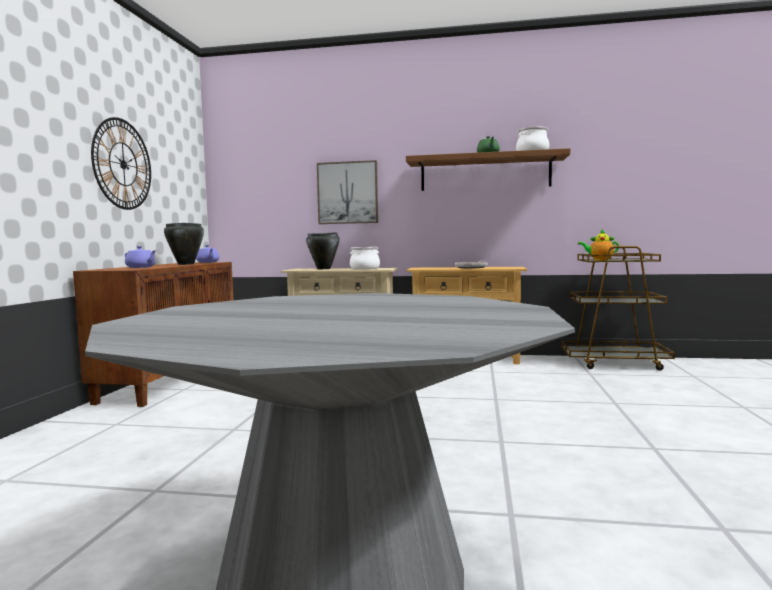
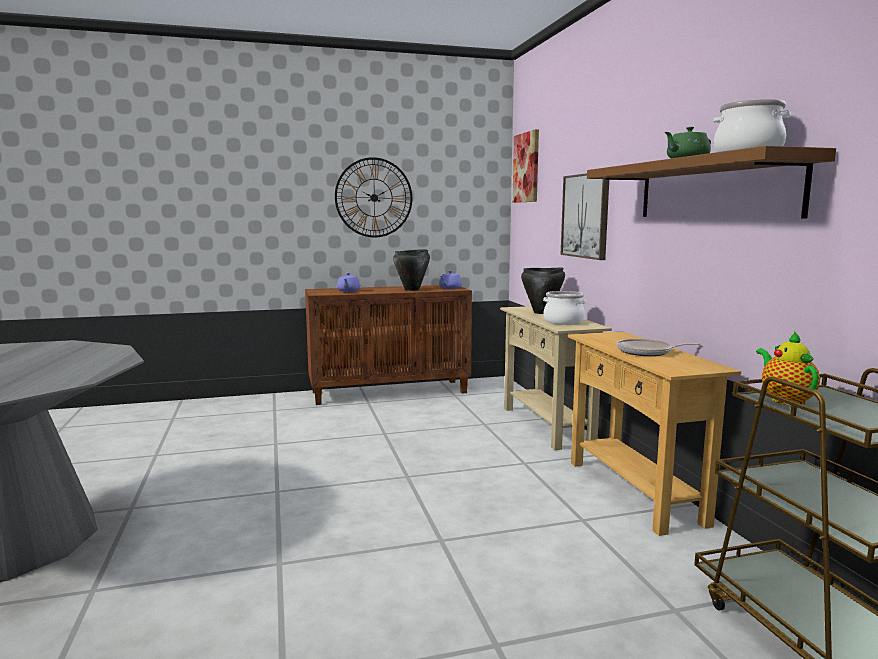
camera: 65 degrees right, 5 degrees up
(240, 155) = (526, 167): none -> picture

